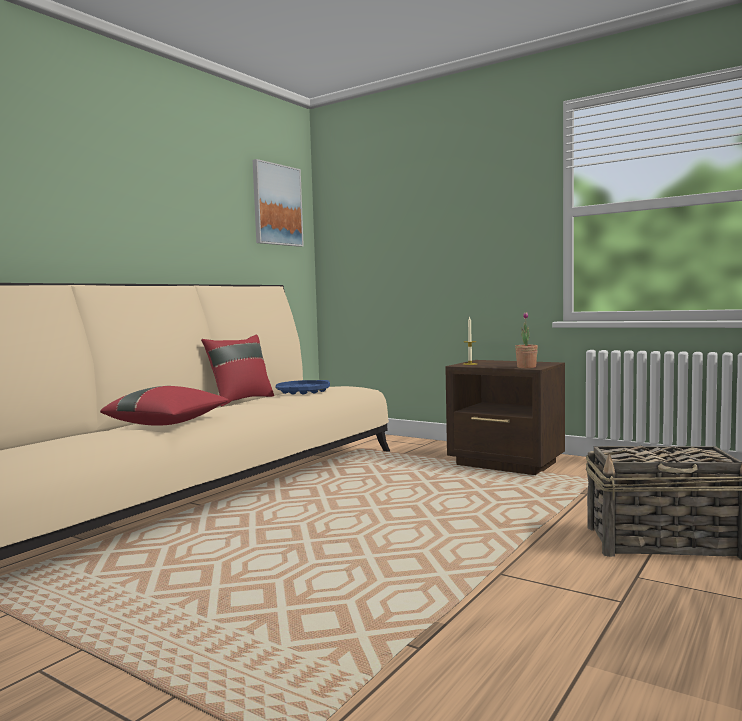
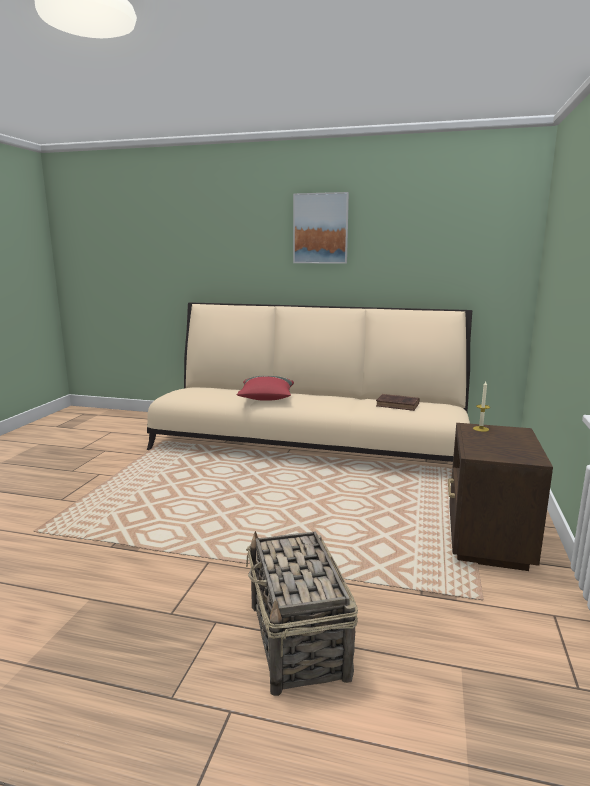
camera: 70 degrees right, 10 degrees up
(240, 400) = (369, 397): red pillow -> none
(277, 205) = (485, 235): picture -> picture (320, 228)
(303, 391) = (398, 405): blue tray -> brown book
(526, 367) = (473, 451): potted plant -> none

